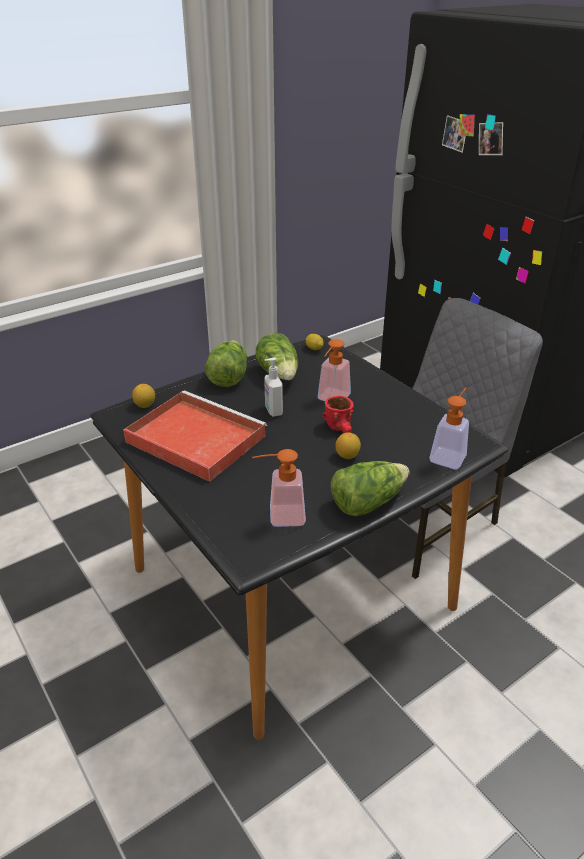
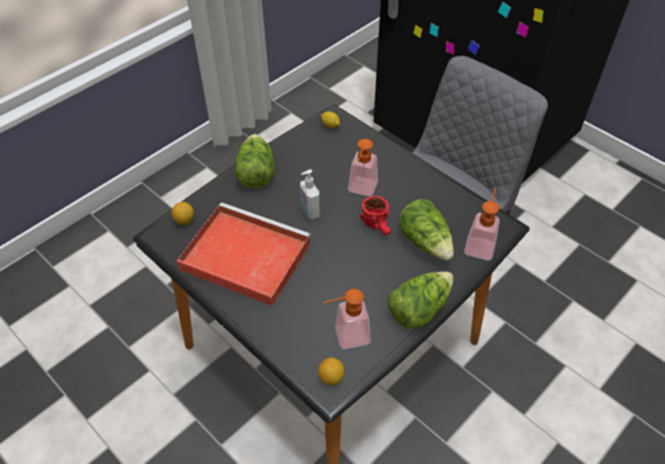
camera: 10 degrees left, 15 degrees up
(279, 374) = (304, 163): lettuce -> lettuce (426, 242)
(347, 456) = (390, 257): lemon -> lemon (331, 377)

